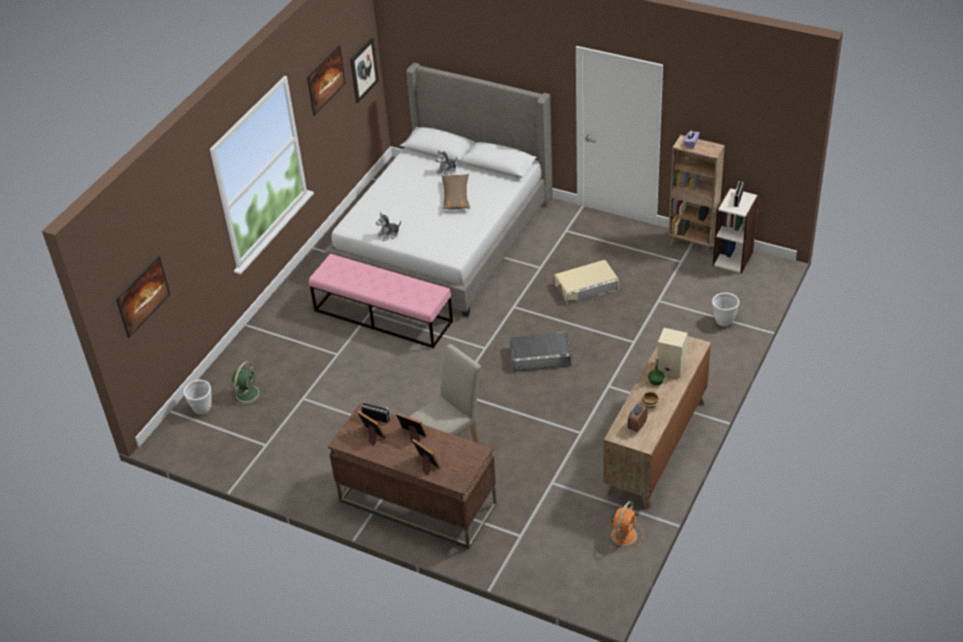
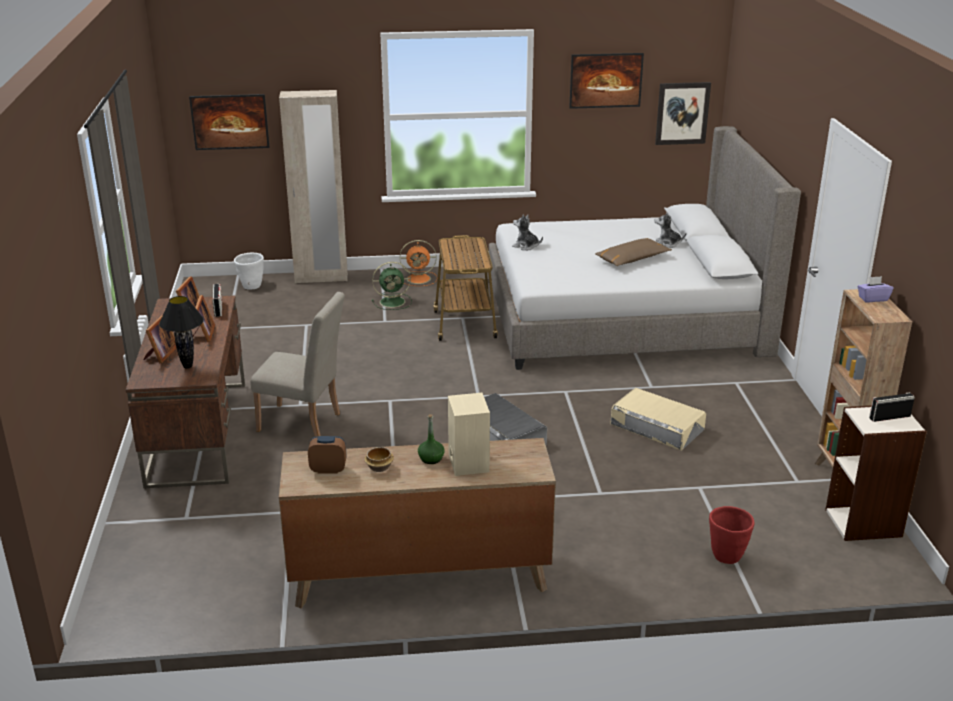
camera: 55 degrees right, 15 degrees down
(227, 364) = (321, 278): none -> beige wardrobe
(248, 393) = (290, 298): green fan -> green fan (393, 302)
(383, 316) = (465, 325): pink bench -> cart
(456, 455) = (188, 366): none -> black table lamp
(624, 534) = (235, 600): orange fan -> orange fan (419, 279)
(723, 321) = (726, 556): white planter -> red planter

